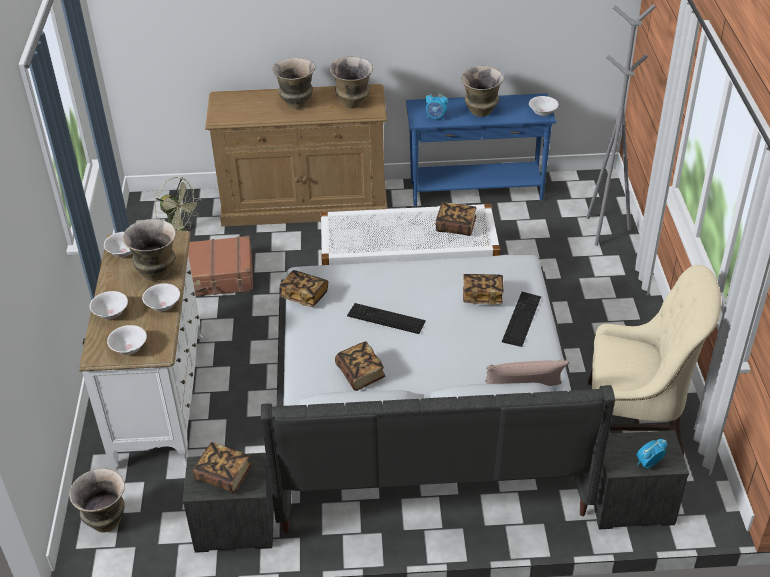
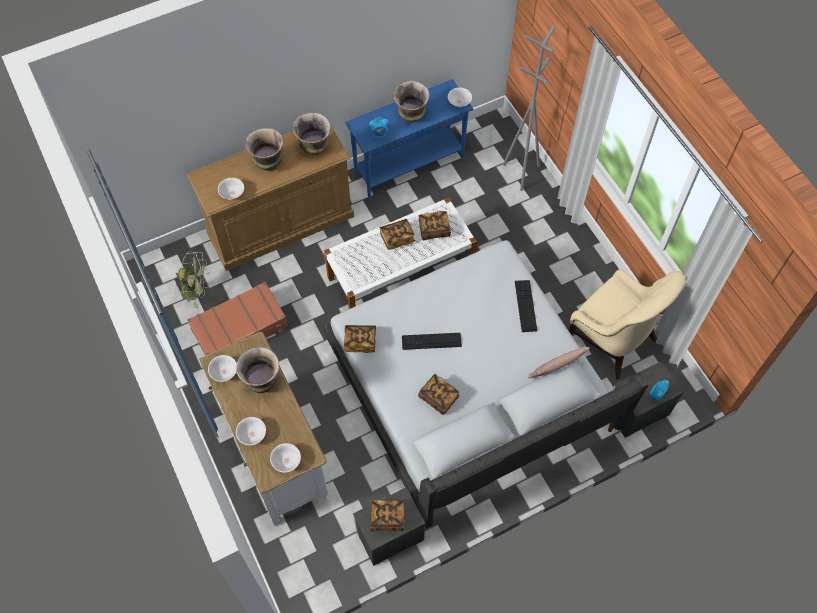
camera: 25 degrees left, 20 degrees up
(106, 521) = (297, 568): vase -> none
(163, 306) = (287, 412): white bowl -> white bowl (232, 194)
(482, 296) = (489, 295): book -> book (397, 238)
(636, 419) = (612, 339): beige armchair -> beige armchair turned 60 degrees clockwise

